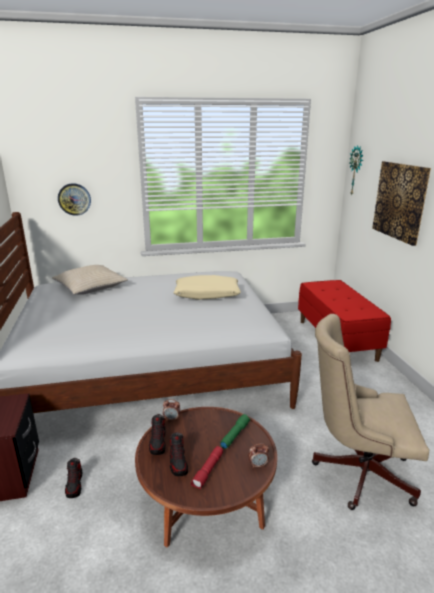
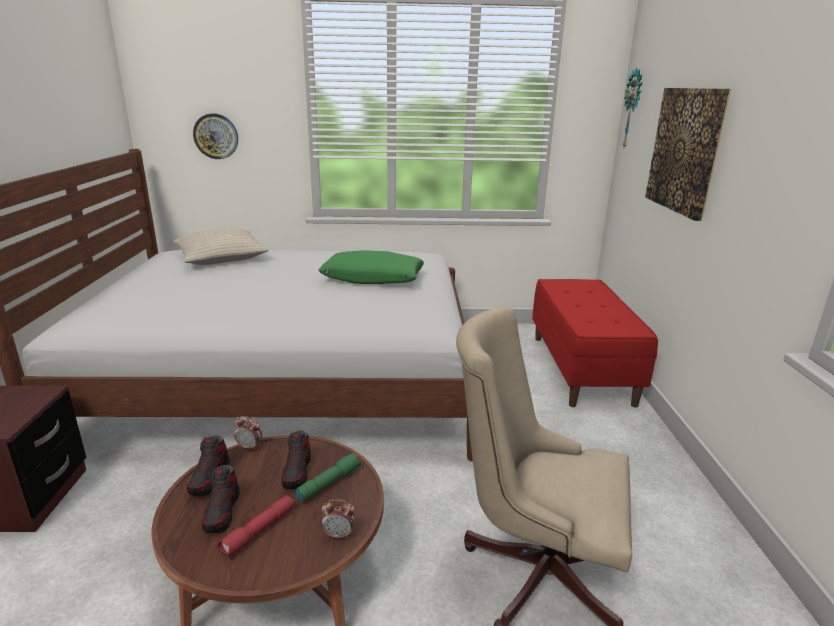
camera: 10 degrees right, 0 degrees up
(74, 485) = (107, 525): shoe -> shoe (297, 472)
(207, 294) = (373, 278): beige pillow -> green pillow

